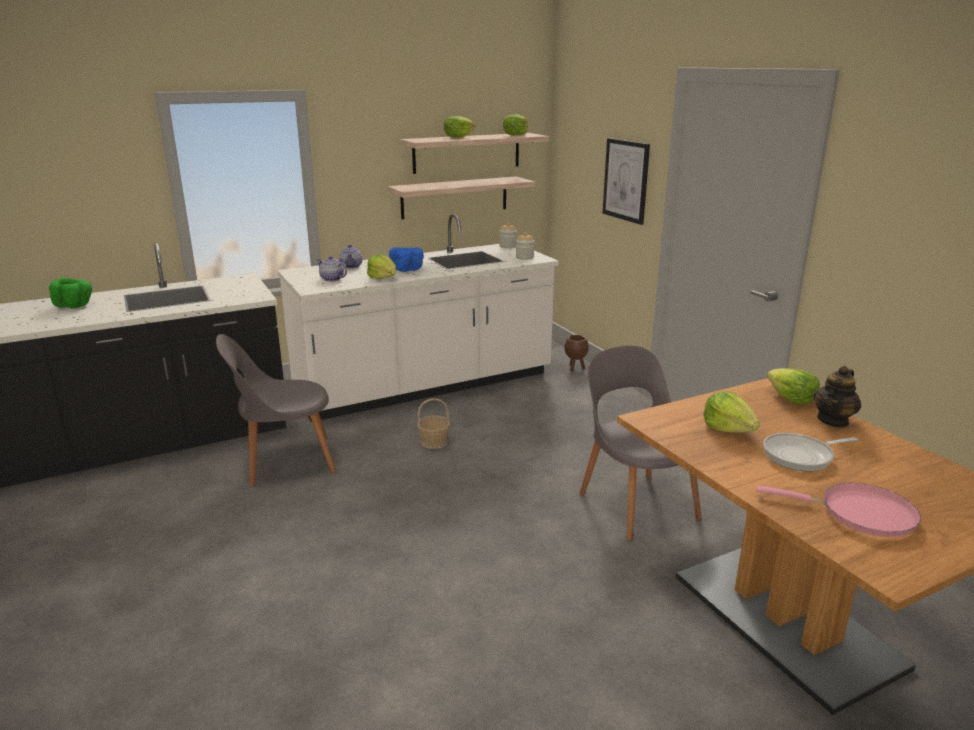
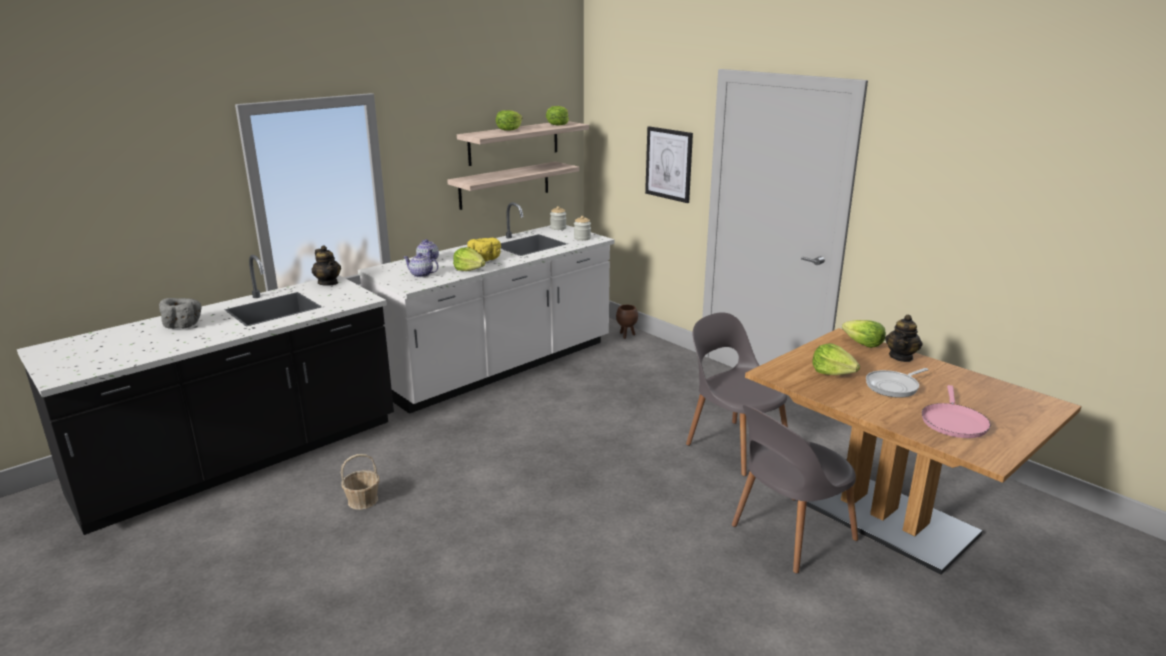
camera: 15 degrees left, 0 degrees up
(74, 305) = (183, 325): green bowl -> grey bowl
(238, 279) = (328, 283): none -> teapot
(285, 461) = (408, 453): grey chair -> grey chair (789, 534)
(407, 269) = (485, 259): blue bowl -> yellow bowl
(434, 442) = (537, 417): basket -> basket (363, 500)
(860, 513) = (953, 422): pink frying pan -> pink frying pan turned 105 degrees clockwise

